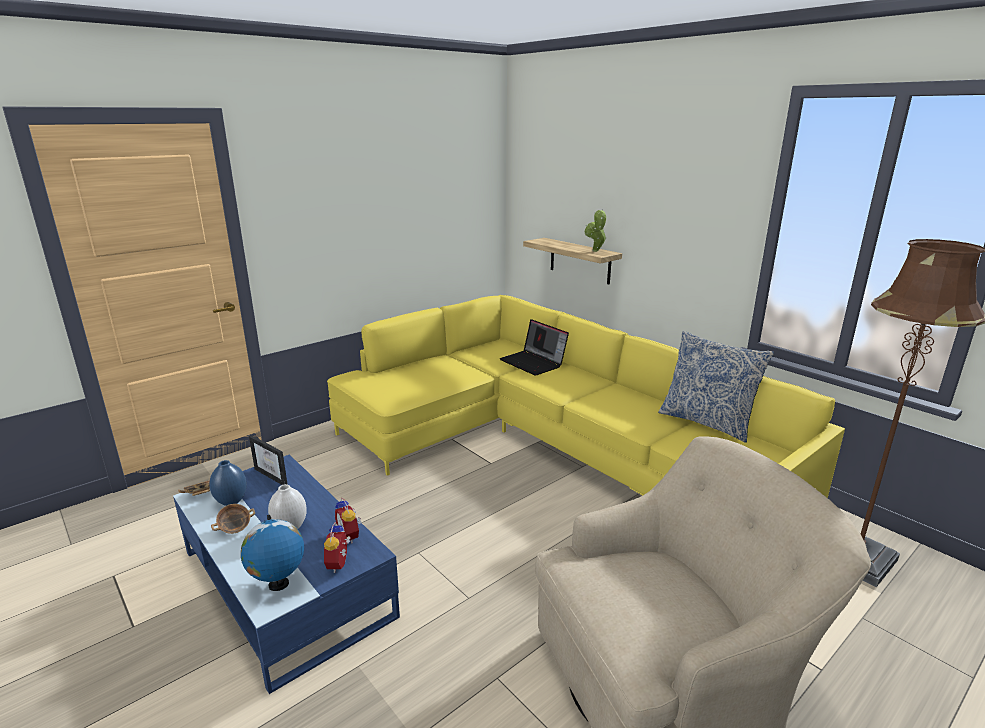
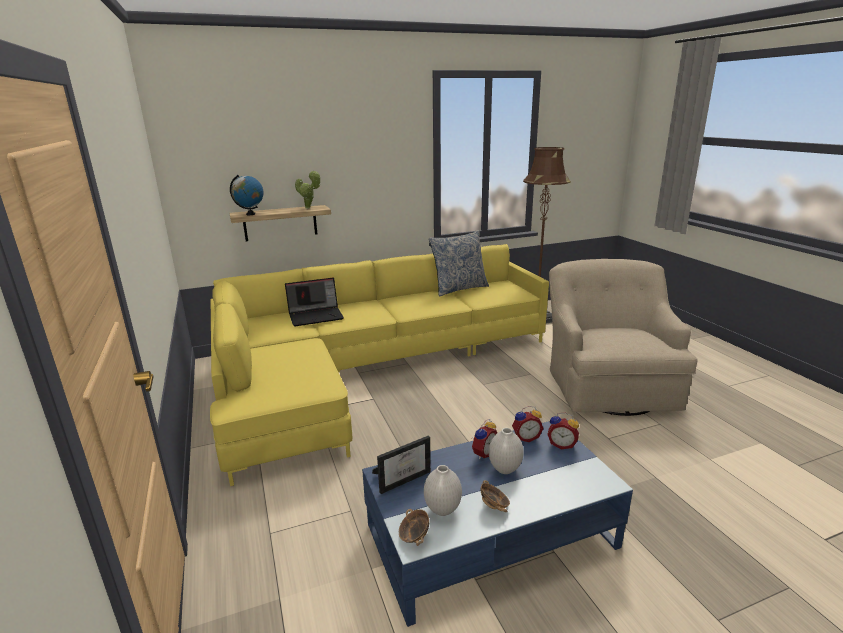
camera: 70 degrees left, 0 degrees up
(232, 502) = (442, 509): blue vase -> white vase
(278, 584) = (583, 477): globe -> globe (250, 214)
(317, 511) = (482, 453): none -> alarm clock

